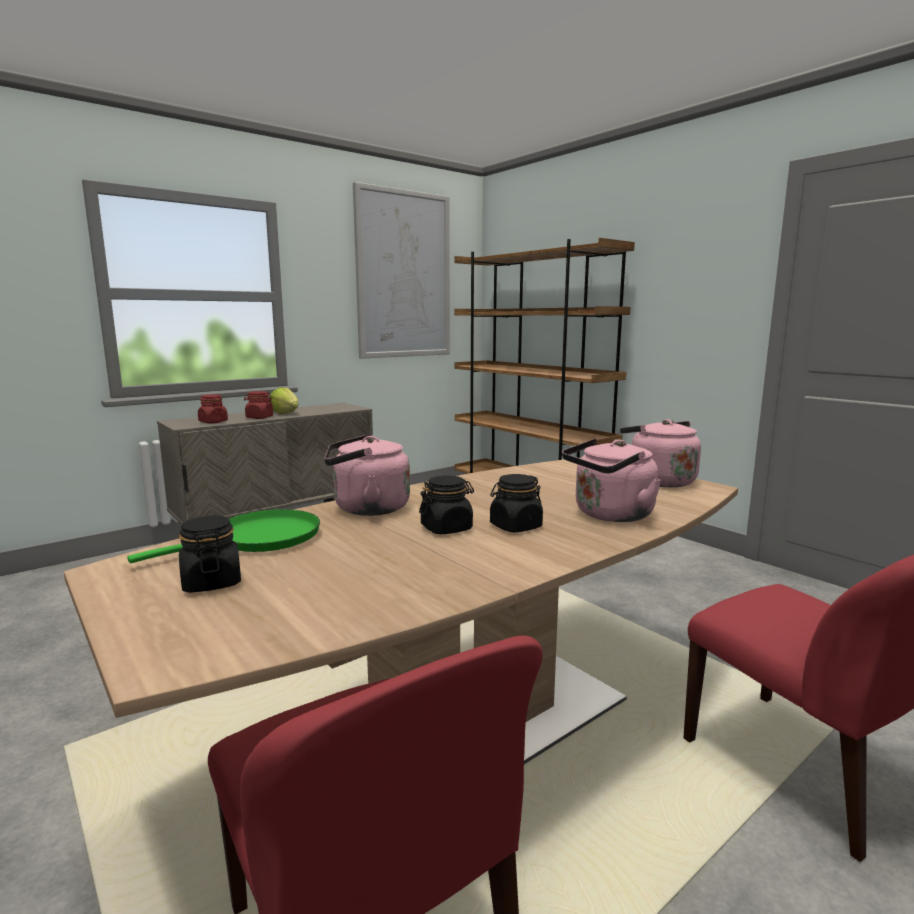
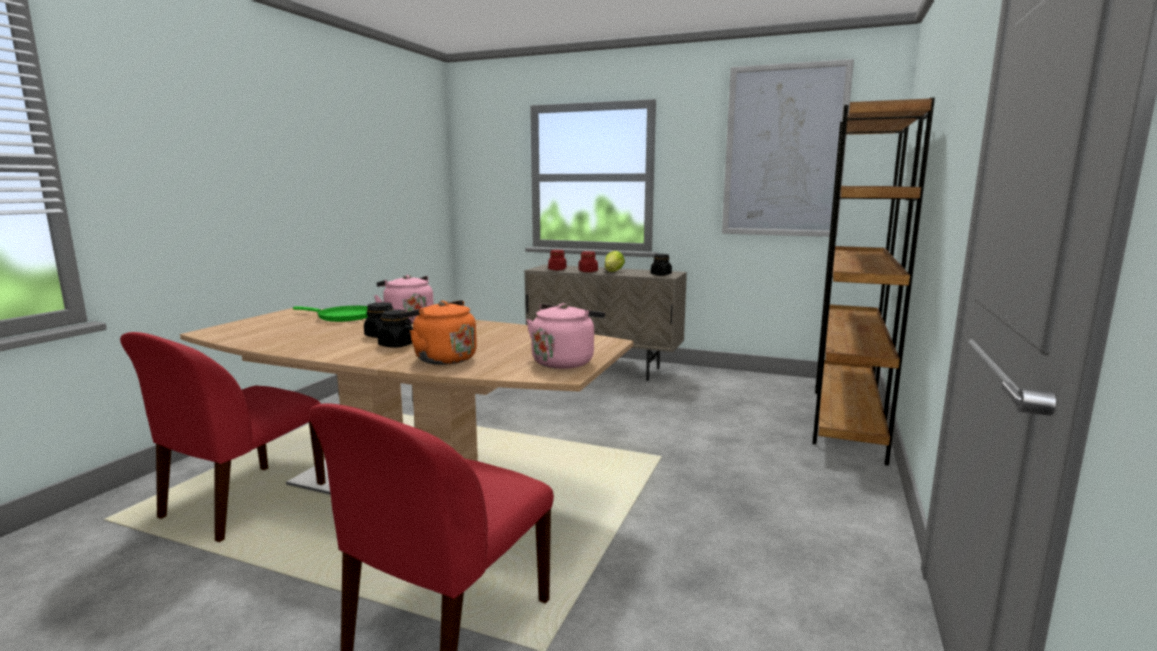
camera: 60 degrees right, 0 degrees up
(211, 582) = (284, 322): black jar -> black jar (661, 274)
(610, 515) = (442, 358): pink kettle -> orange kettle

